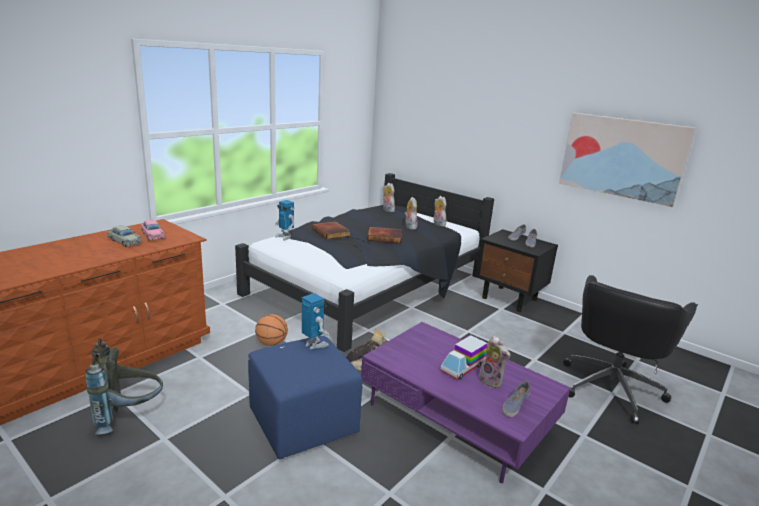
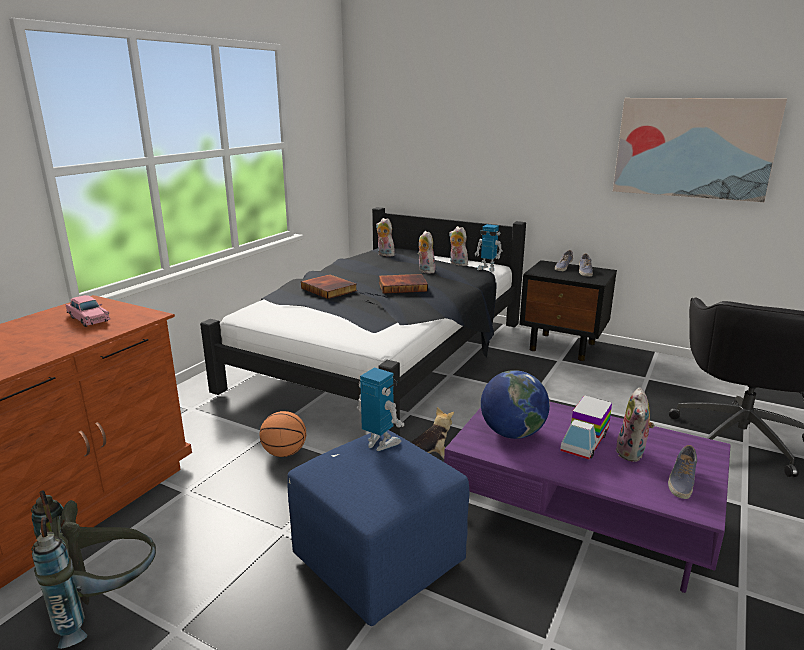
camera: 10 degrees left, 0 degrees up
(124, 241) = (47, 333): beige toy car -> none
(285, 237) = (268, 303): toy robot -> toy robot (487, 268)
(414, 353) = (512, 433): none -> globe
(492, 381) = (632, 453): plush toy -> plush toy turned 60 degrees clockwise

